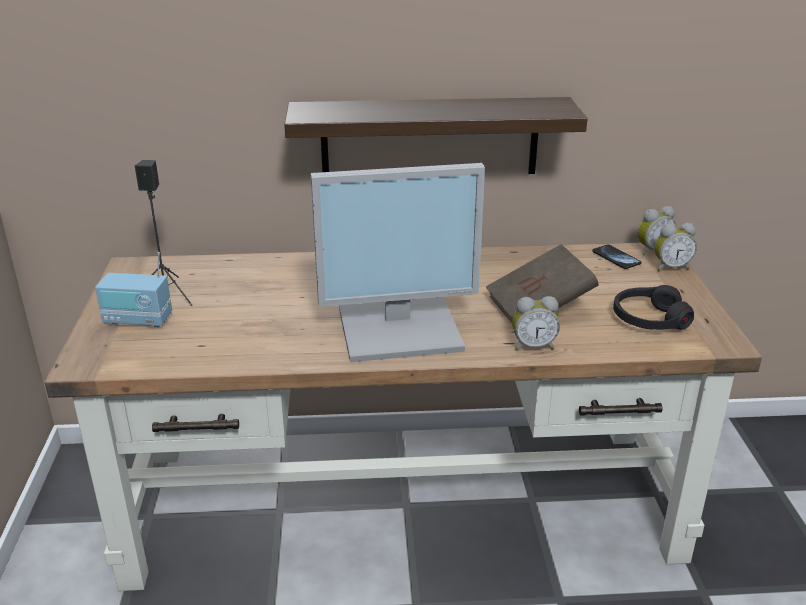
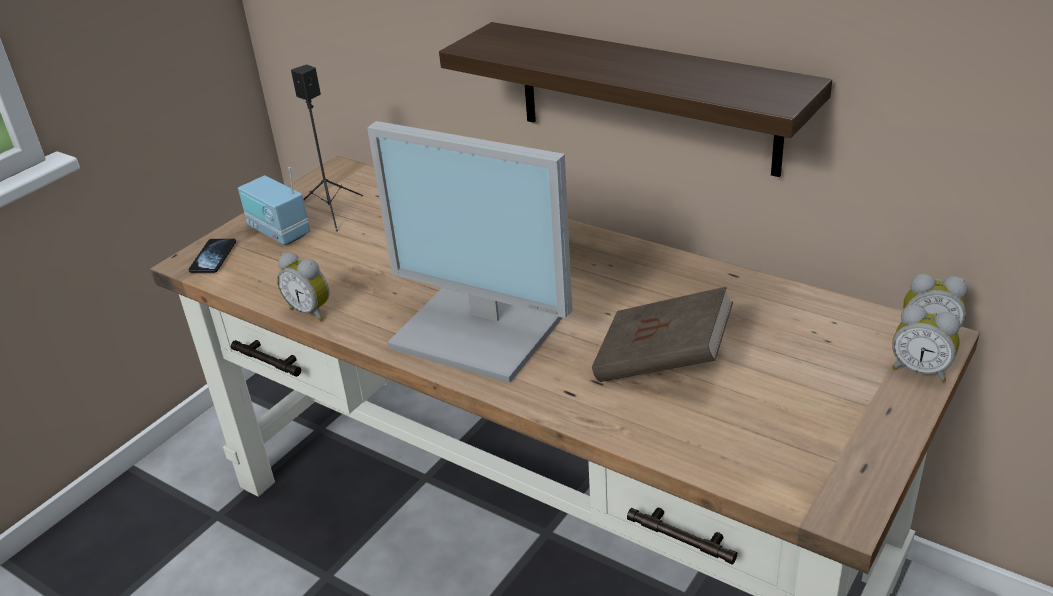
camera: 40 degrees right, 5 degrees up
(533, 346) = (590, 408): alarm clock -> alarm clock (311, 311)
(616, 258) = (858, 329): phone -> phone (213, 257)
(649, 319) = (782, 433): black headphones -> none

